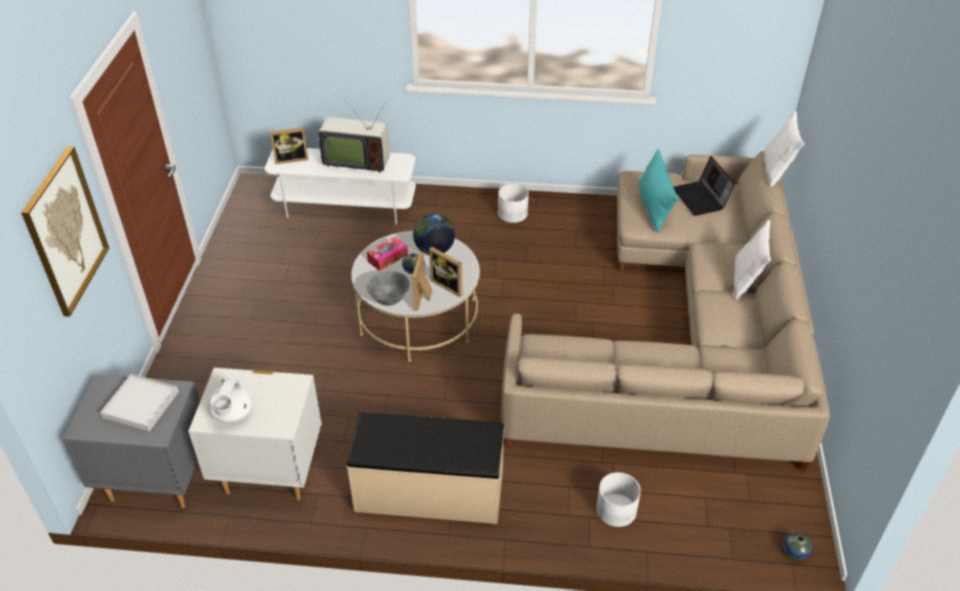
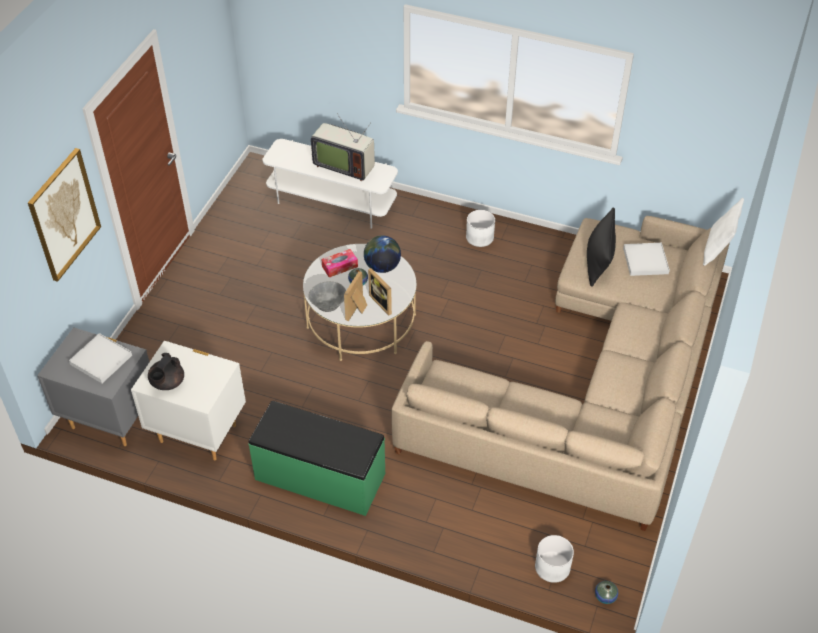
camera: 15 degrees right, 5 degrees up
(232, 414) = (167, 383): white teapot -> black teapot
(291, 159) = (288, 153): picture frame -> none
(429, 492) = (319, 477): beige bench -> green bench
(616, 510) = (467, 527): white planter -> white planter (552, 567)
(654, 206) = (598, 260): turquoise pillow -> black pillow
(701, 199) = (645, 261): laptop -> white tray
(746, 281) = (652, 350): white pillow -> none

